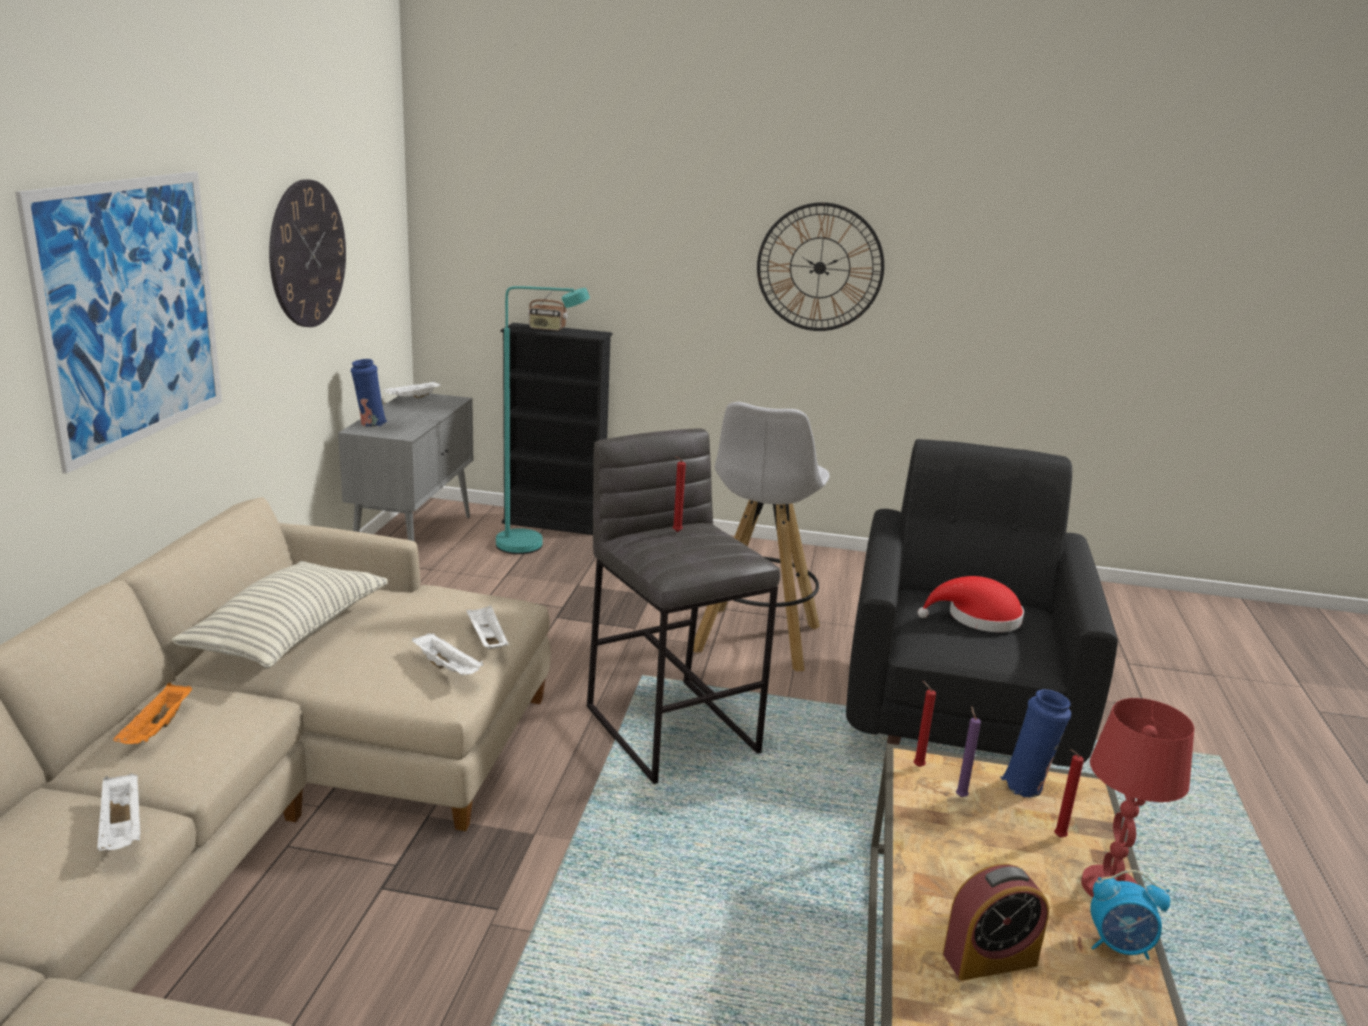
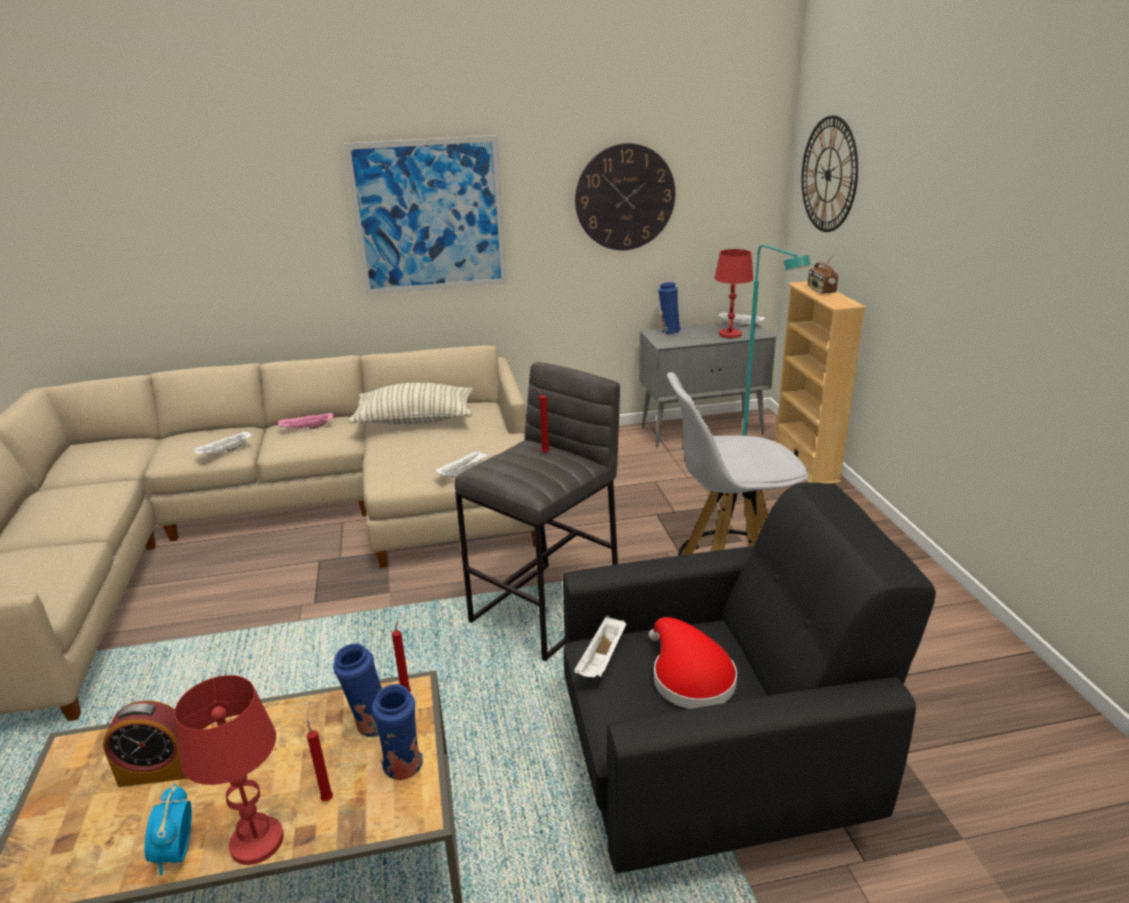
camera: 70 degrees right, 5 degrees up
(157, 730) = (306, 428): orange tray -> pink tray
(432, 408) = (729, 334): none -> red table lamp
(448, 668) = (414, 471): white tray -> white tray (602, 660)
(554, 523) = (805, 464): black bookcase -> beige bookcase
(820, 267) = (1030, 277): wall clock -> wall clock (828, 175)
(960, 795) = (370, 725): purple candle -> blue vase
(989, 959) = (157, 771): alarm clock -> alarm clock turned 60 degrees counterclockwise

